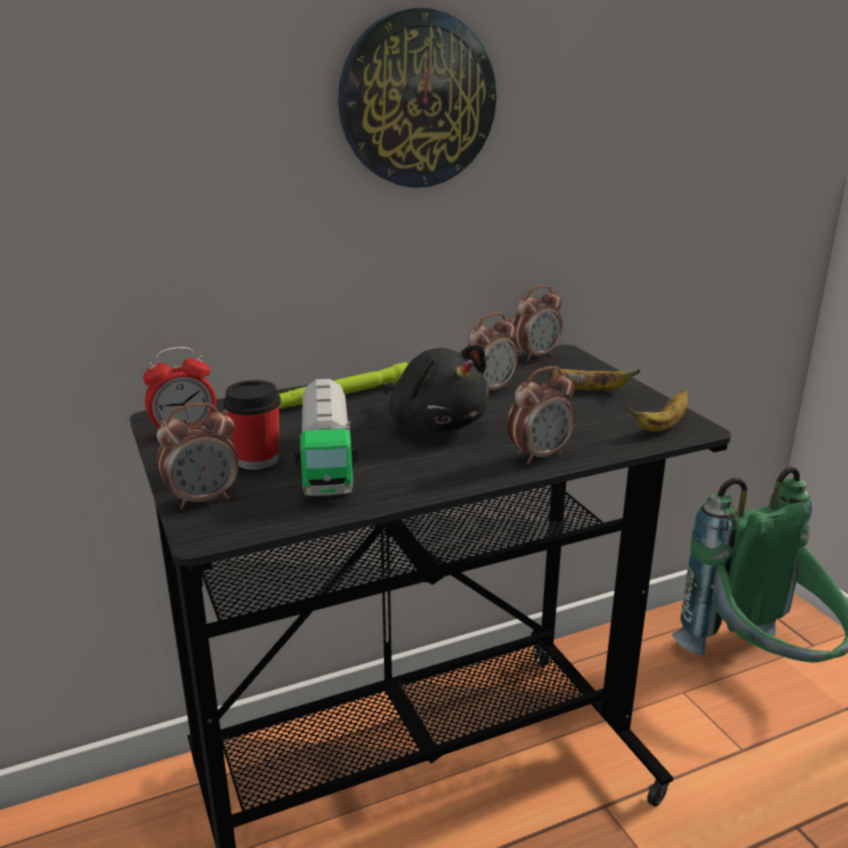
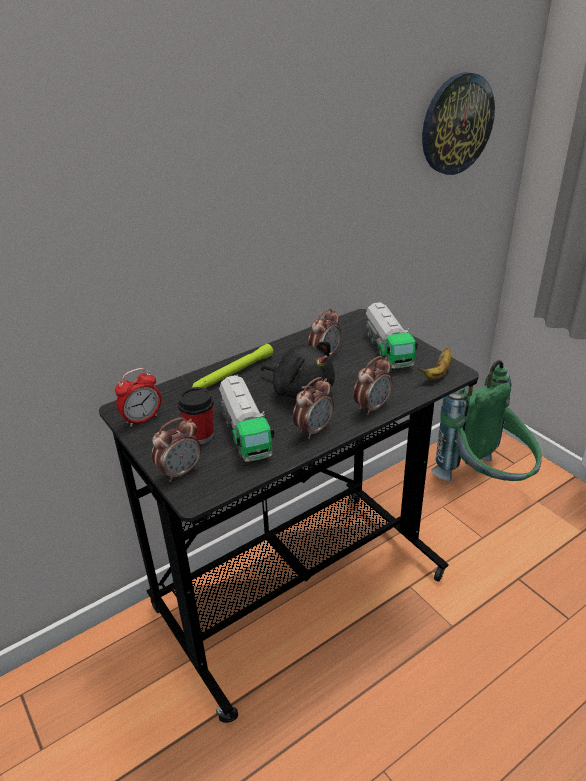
camera: 10 degrees left, 10 degrees up
(417, 100) = (259, 170): wall clock -> wall clock (456, 124)
(535, 356) = (344, 322): alarm clock -> alarm clock (313, 430)
(591, 391) = (387, 349): banana -> toy truck

